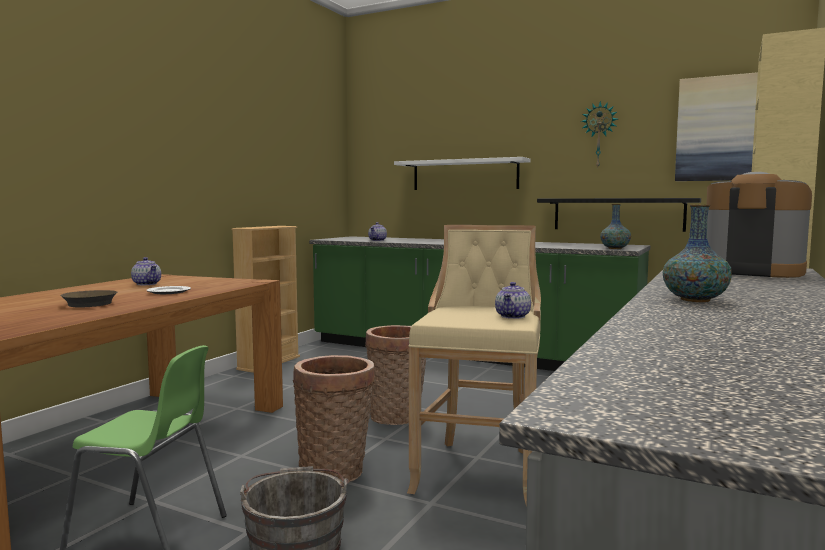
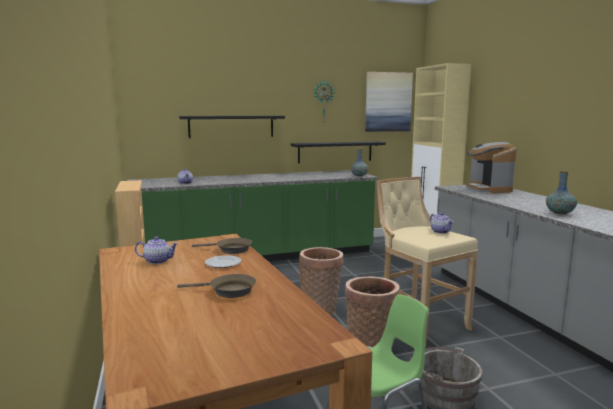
camera: 45 degrees left, 5 degrees up
(218, 287) = (231, 250): none -> brown frying pan
(465, 175) = (231, 126): white shelf -> black shelf
(752, 272) = (488, 189): coffee machine -> coffee machine turned 90 degrees counterclockwise

